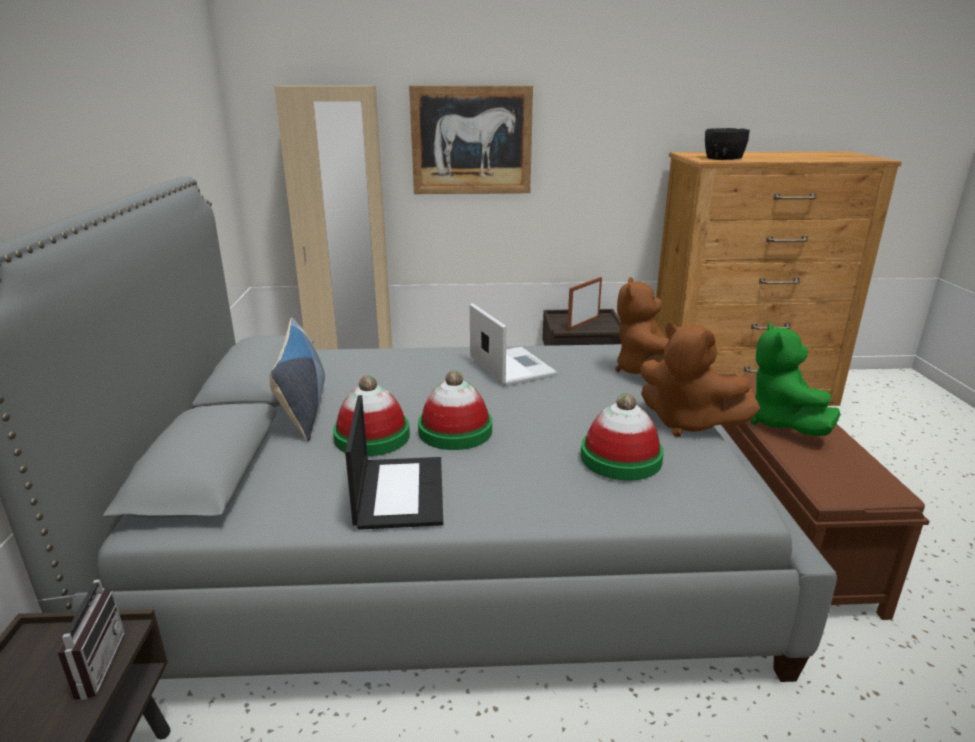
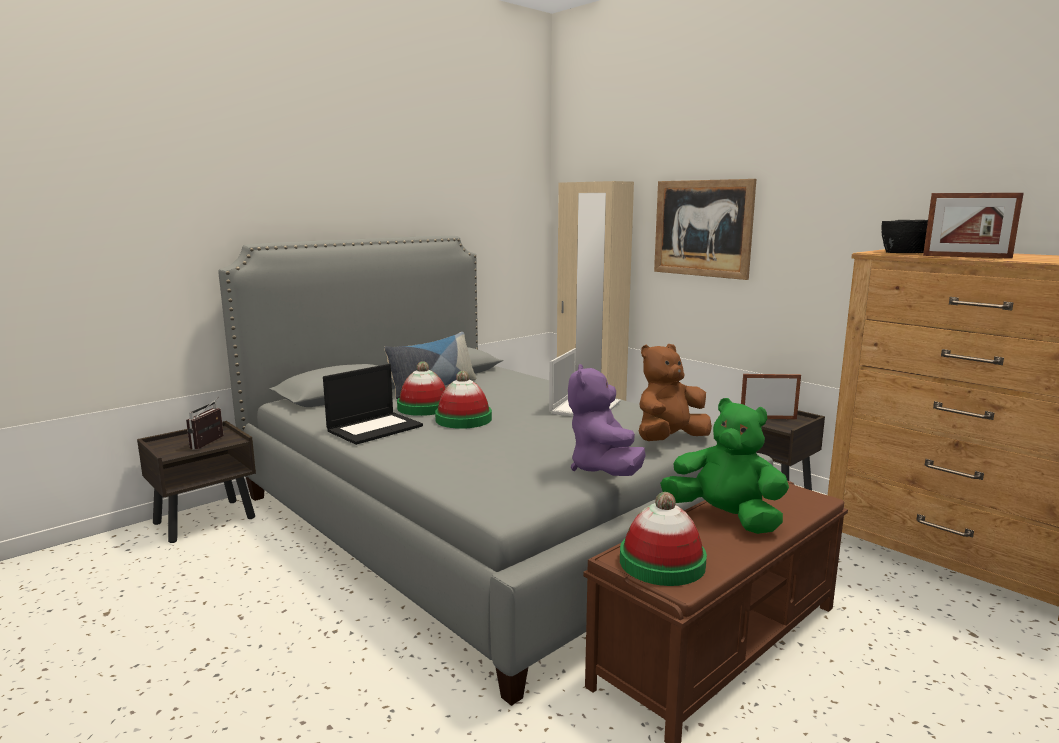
camera: 50 degrees right, 10 degrees down
(90, 666) = (211, 443): radio -> radio turned 150 degrees clockwise
(621, 458) = (501, 460): hat -> hat (662, 562)
(687, 423) = (604, 469): brown plush toy -> purple plush toy
(776, 159) = (966, 257): none -> picture frame
(782, 423) = (725, 518): green plush toy -> green plush toy turned 75 degrees clockwise

